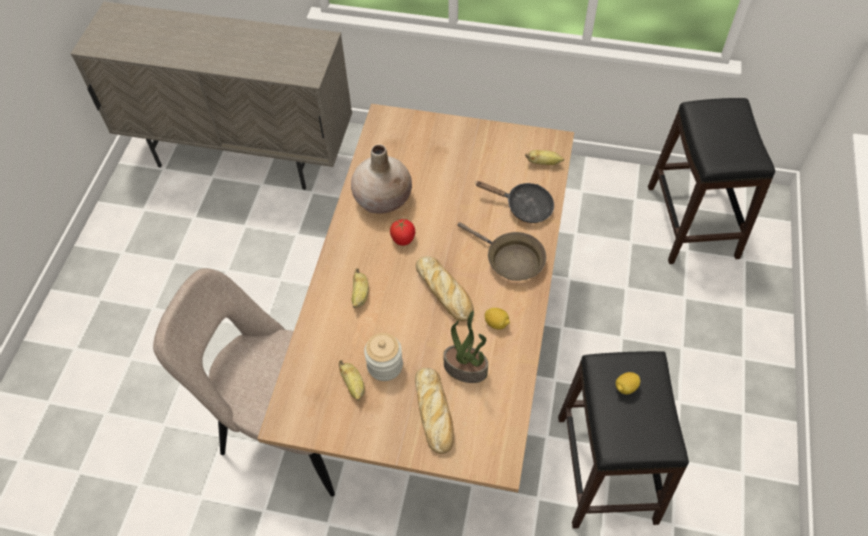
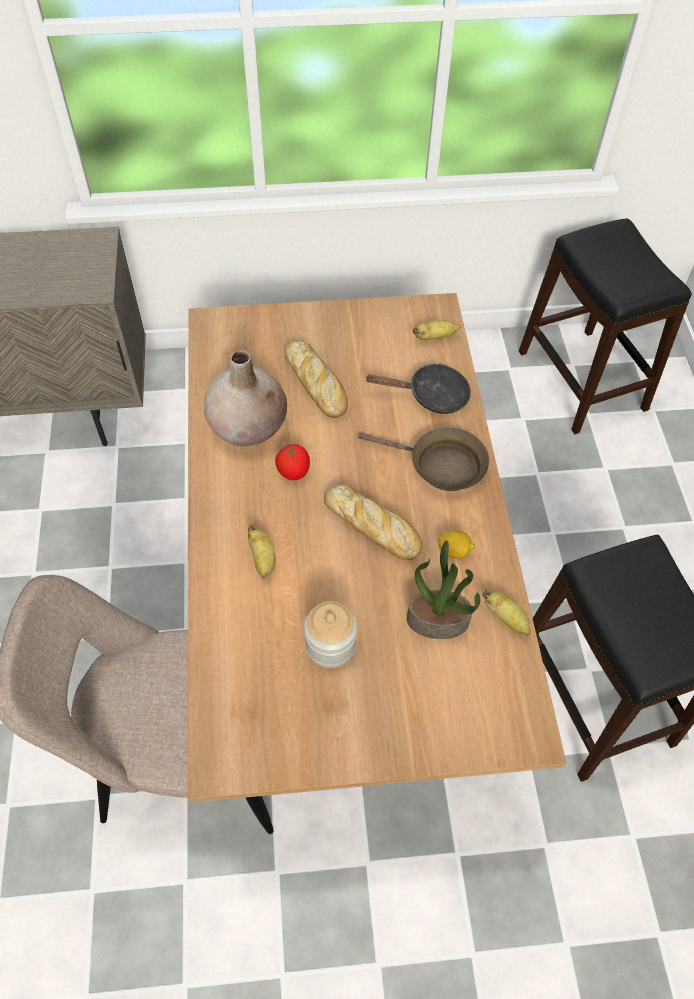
camera: 20 degrees left, 0 degrees up
(354, 385) = (298, 684): banana -> banana (506, 618)
(434, 413) = (420, 692): bread -> bread (316, 384)
(625, 387) = (633, 591): lemon -> none

